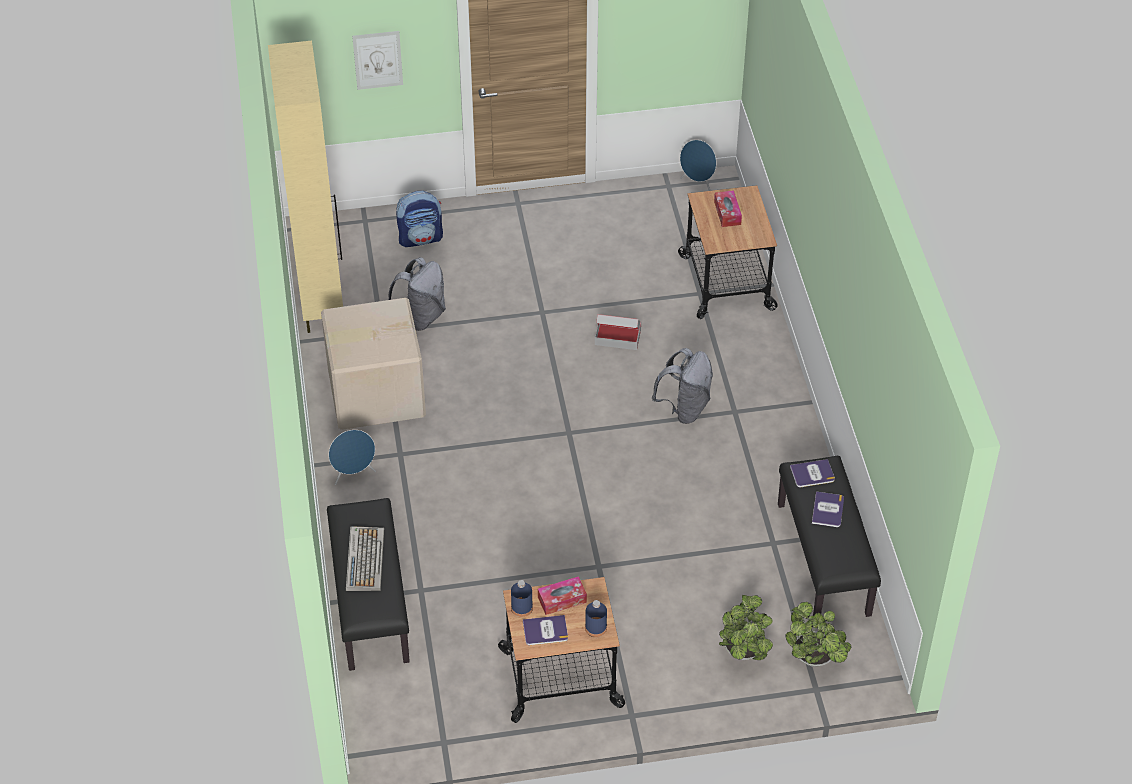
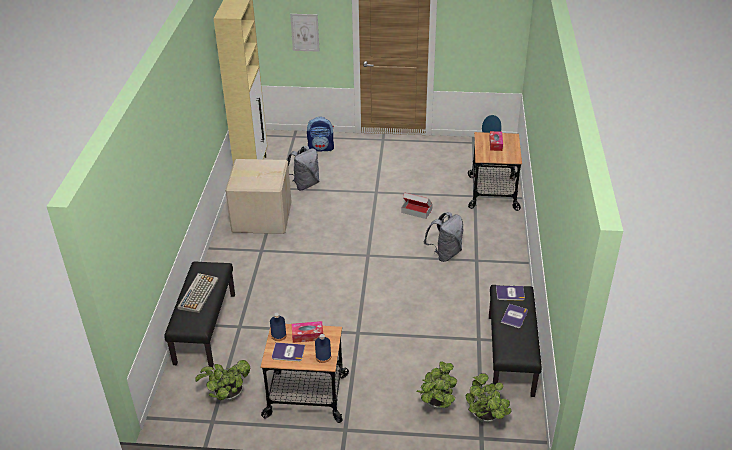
camera: 15 degrees right, 10 degrees down
(354, 474) = (229, 257): blue speaker -> none
(448, 700) = (227, 395): none -> potted plant

